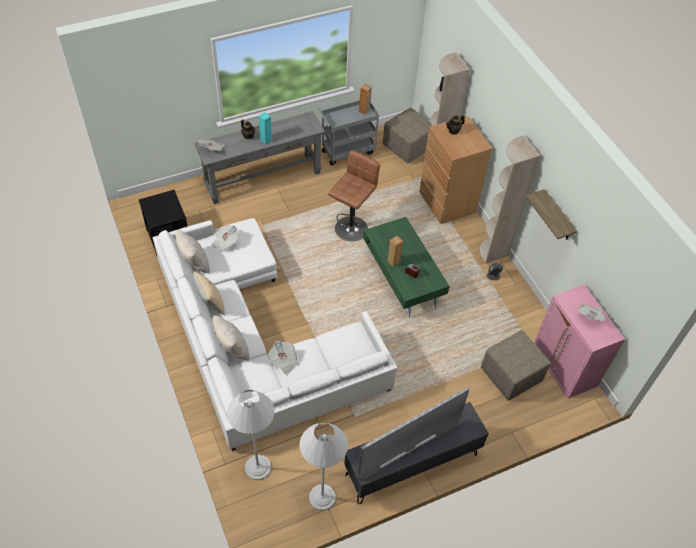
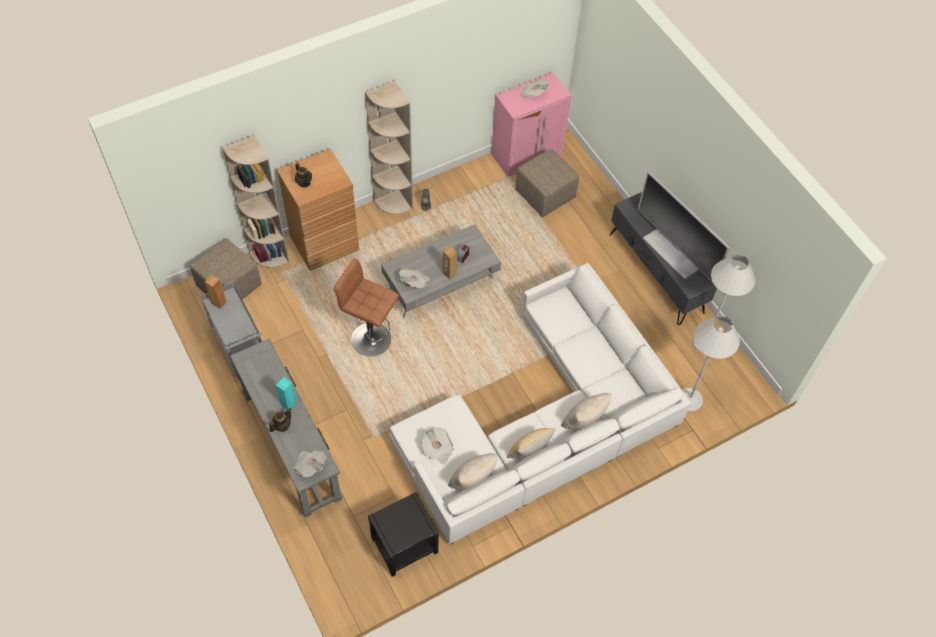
camera: 95 degrees left, 5 degrees up
(284, 361) = (591, 369): newspaper -> newspaper (415, 282)
(401, 280) = (441, 287): green coffee table -> grey coffee table
(558, 217) = (439, 93): shelf -> none

